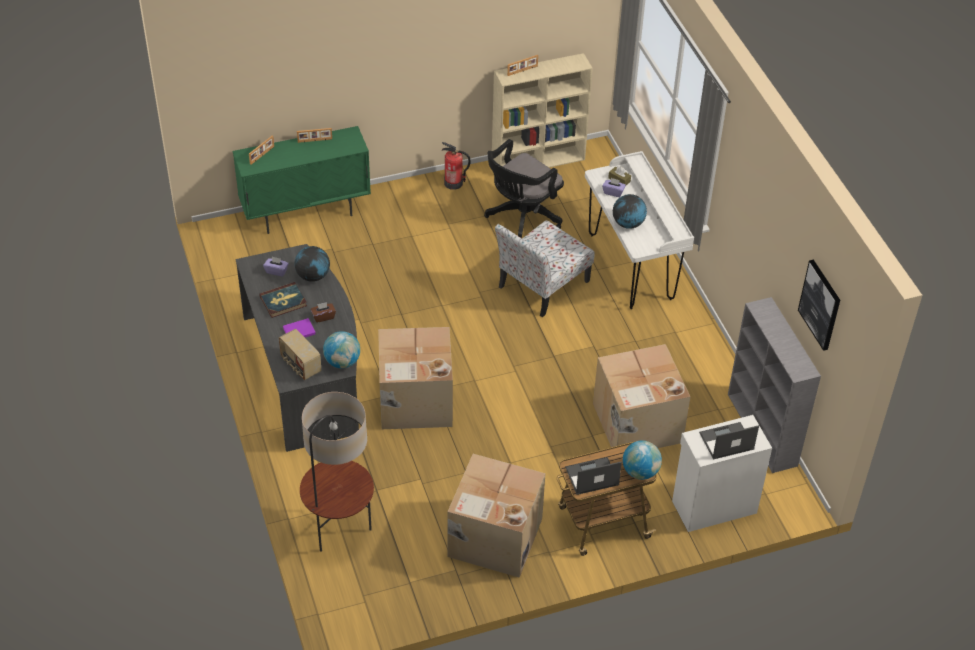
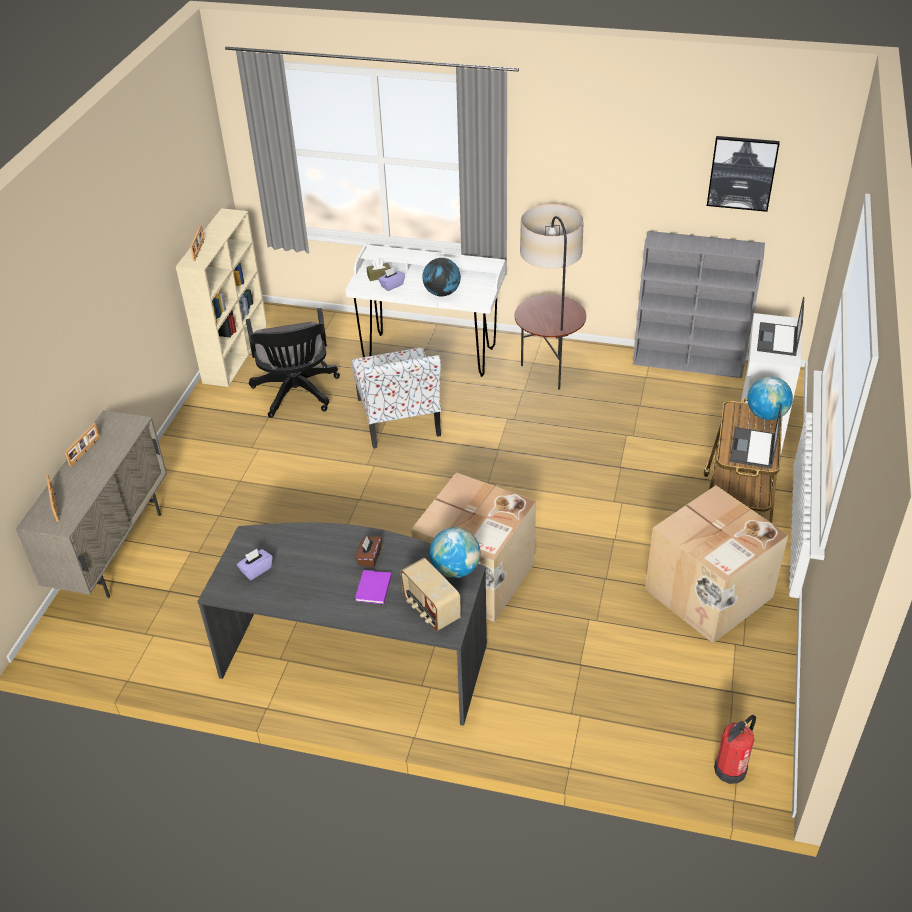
camera: 55 degrees left, 5 degrees down
(283, 301) = (312, 584): book -> none
(300, 365) = (430, 609): radio -> radio turned 60 degrees clockwise
(306, 213) = (114, 550): green cabinet -> beige cabinet
(313, 276) = (296, 541): globe -> none
(340, 532) = (622, 725): floor lamp -> floor lamp (548, 373)
(454, 183) = (200, 420): fire extinguisher -> fire extinguisher (730, 769)
(636, 424) = (627, 432): cardboard box -> none

